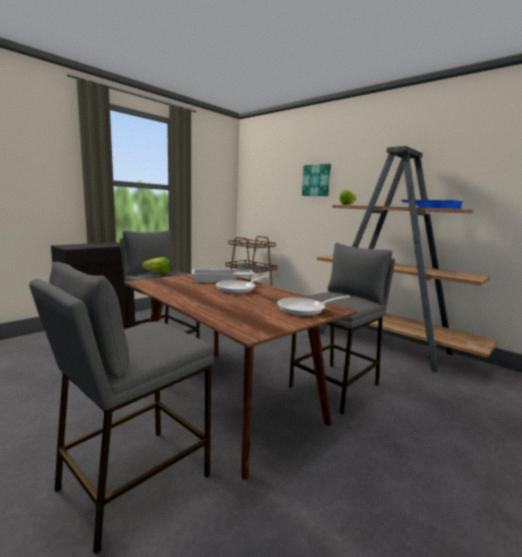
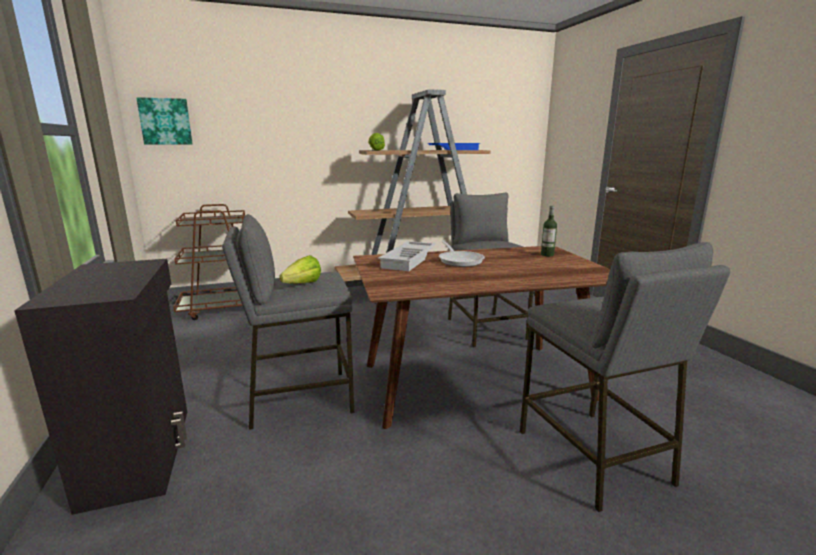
camera: 60 degrees left, 5 degrees up
(305, 309) = (547, 254): frying pan -> bottle
(316, 180) = (297, 117): picture -> picture (165, 121)

